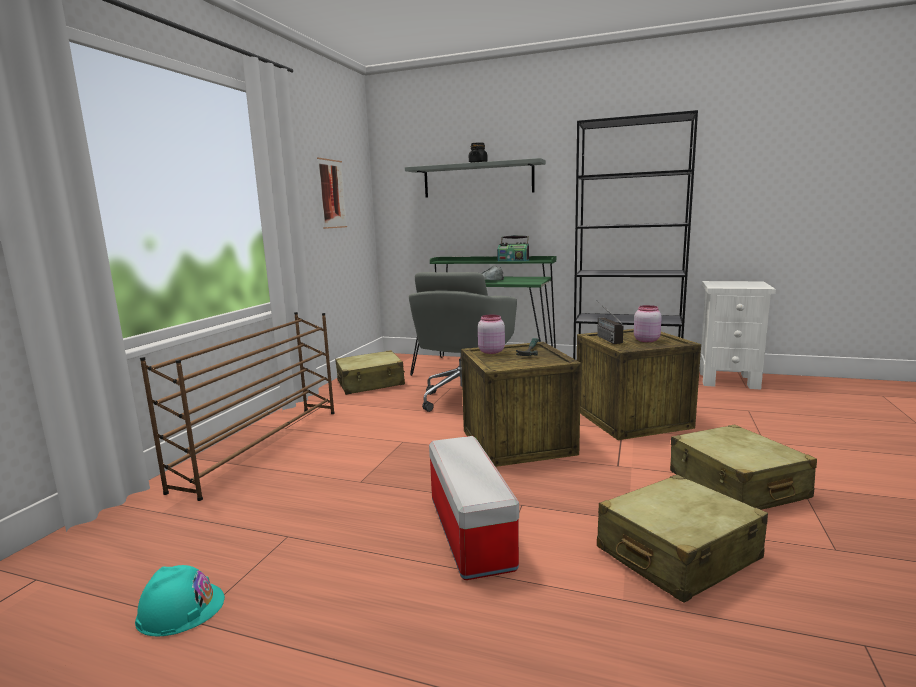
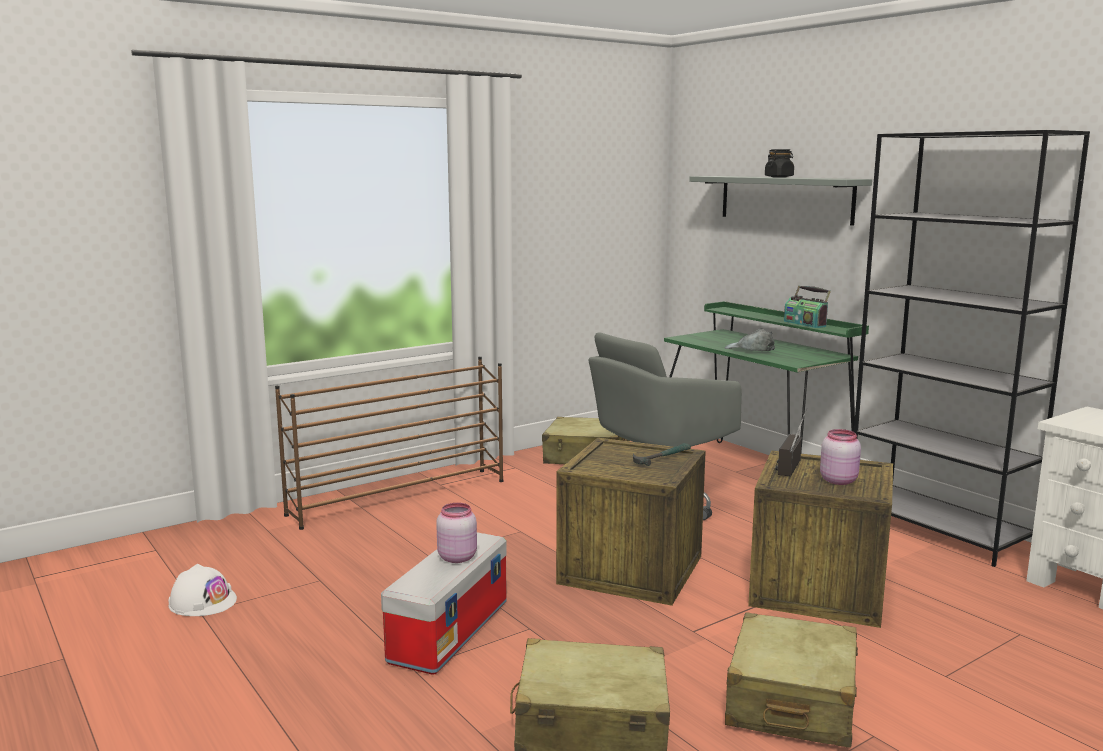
camera: 35 degrees right, 0 degrees up
(180, 609) = (203, 602): turquoise hard hat -> white hard hat
(332, 194) = (584, 210): picture -> none
(490, 351) = (617, 448): pink jar -> pink jar (457, 557)

